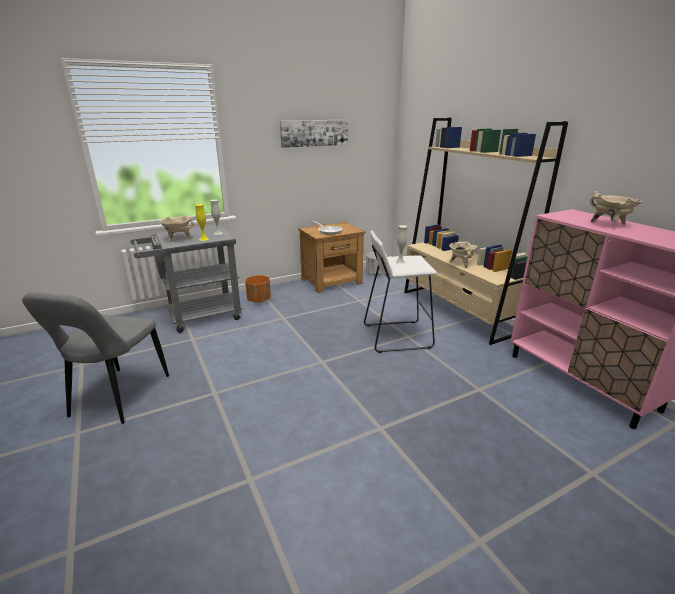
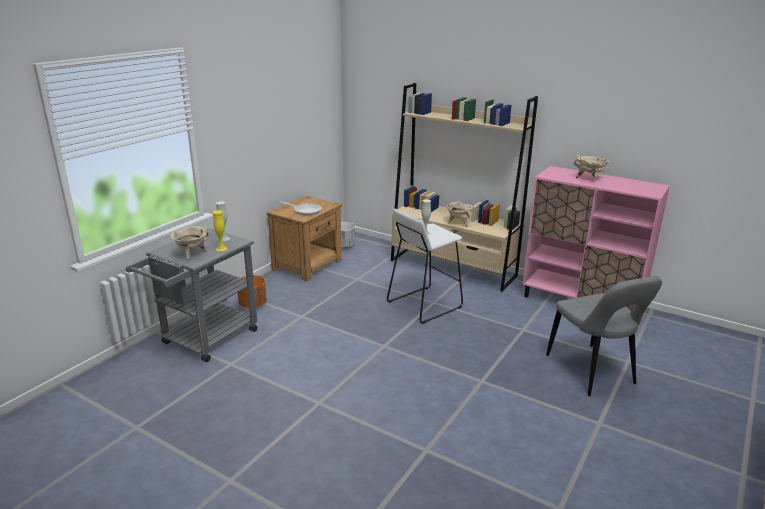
camera: 30 degrees left, 0 degrees up
(117, 398) = (228, 440): grey chair -> grey chair (592, 372)
(314, 133) = (274, 105): picture -> none

